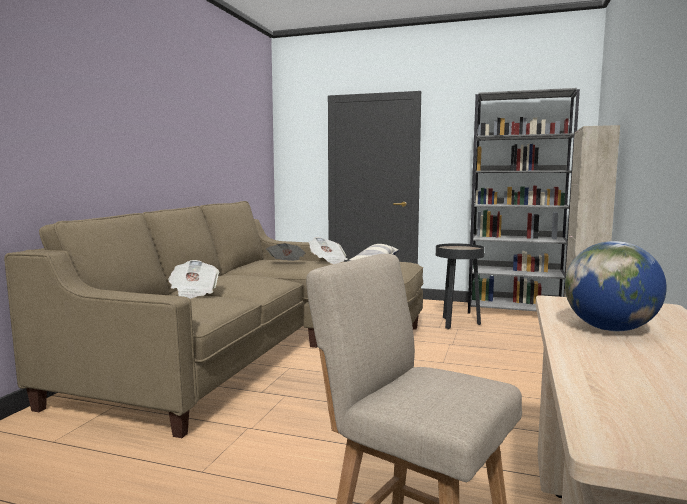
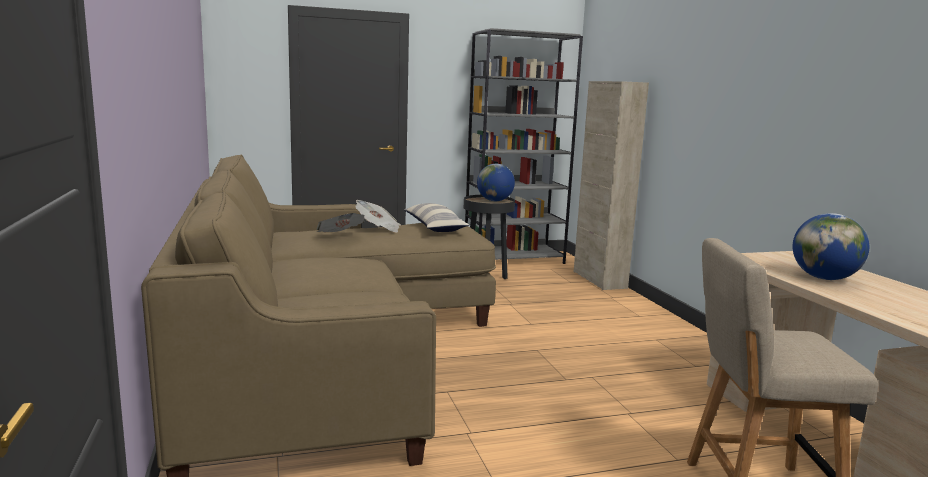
camera: 35 degrees left, 5 degrees up
(194, 293) = (323, 292): newspaper -> none
(466, 248) = (495, 201): none -> globe

